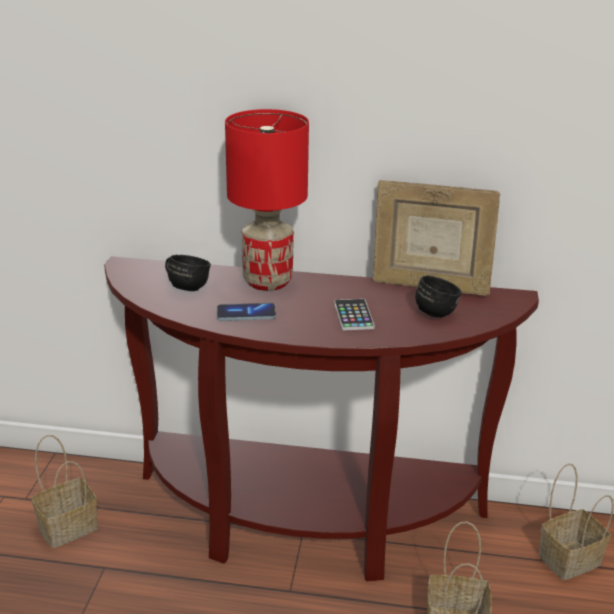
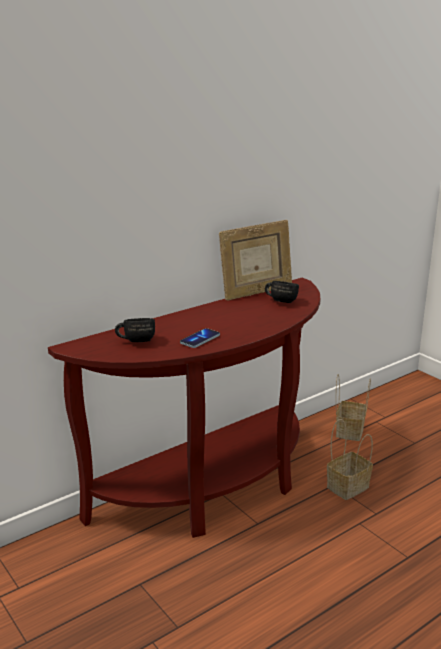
camera: 45 degrees left, 5 degrees down
(69, 526) = (79, 580): basket -> none
(269, 282) = (175, 321): red table lamp -> none
(353, 315) = (251, 318): phone -> none

